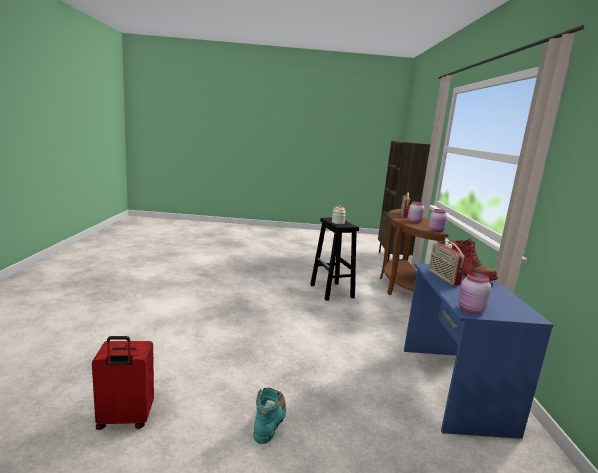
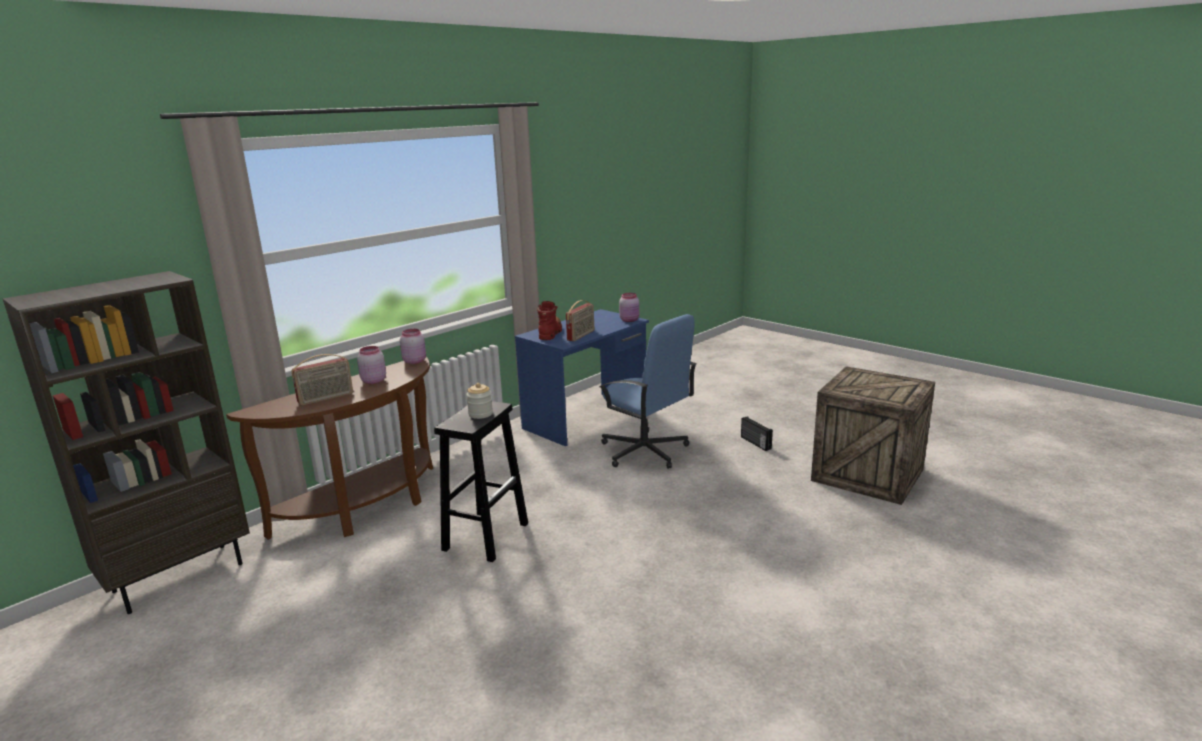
camera: 135 degrees left, 5 degrees up
(125, 420) = (869, 474): red suitcase -> crate
(270, 421) = (755, 443): turquoise boot -> radio
(346, 367) = (645, 451): none -> blue office chair

